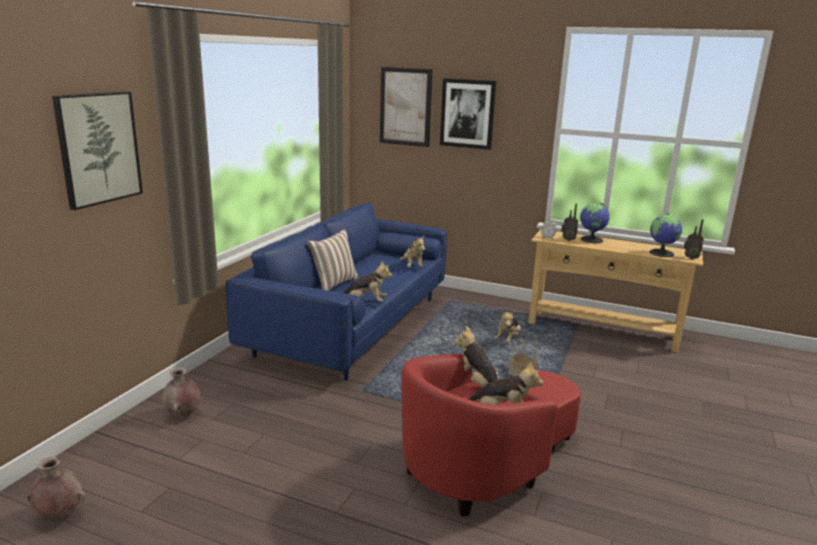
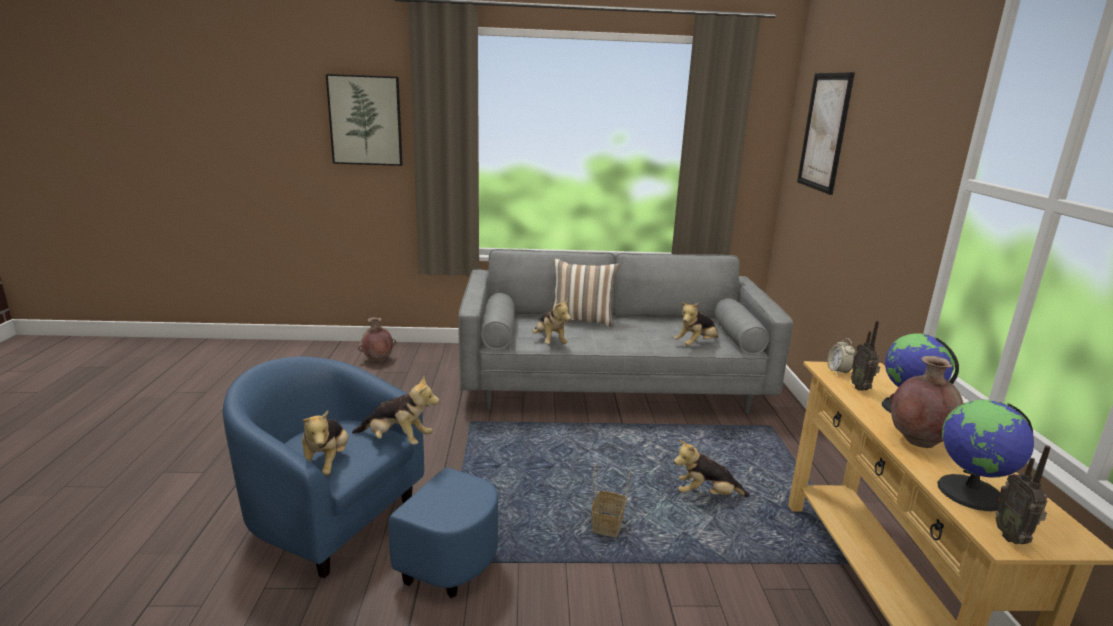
camera: 65 degrees right, 0 degrees up
(60, 516) = (238, 362): brown vase -> brown vase (917, 441)
(351, 325) = (611, 383): blue sofa -> grey sofa
(467, 113) = (872, 144): picture -> none
(479, 385) = (397, 440): plush toy -> plush toy turned 75 degrees clockwise
(484, 465) = (357, 530): red armchair -> blue armchair

